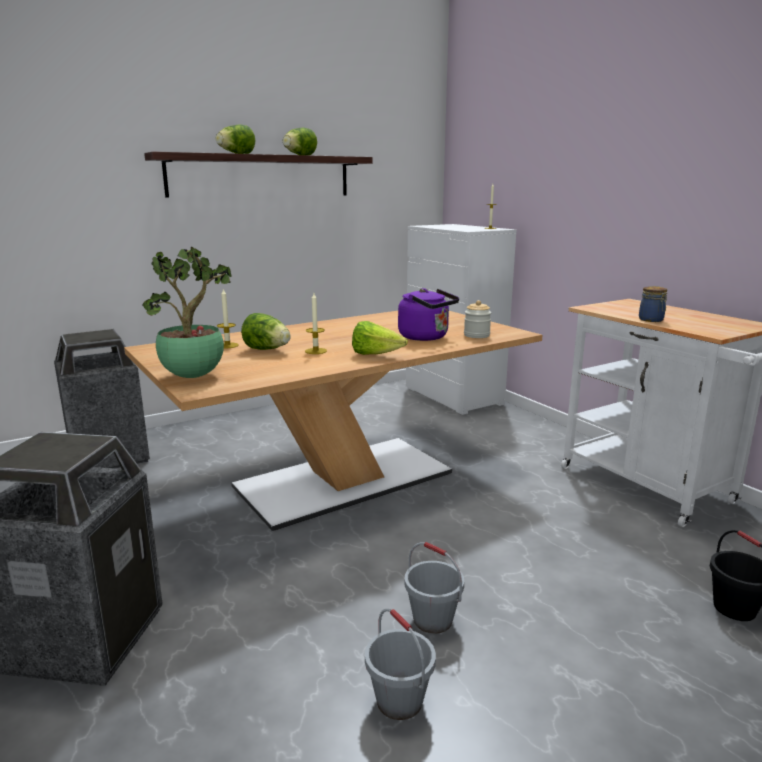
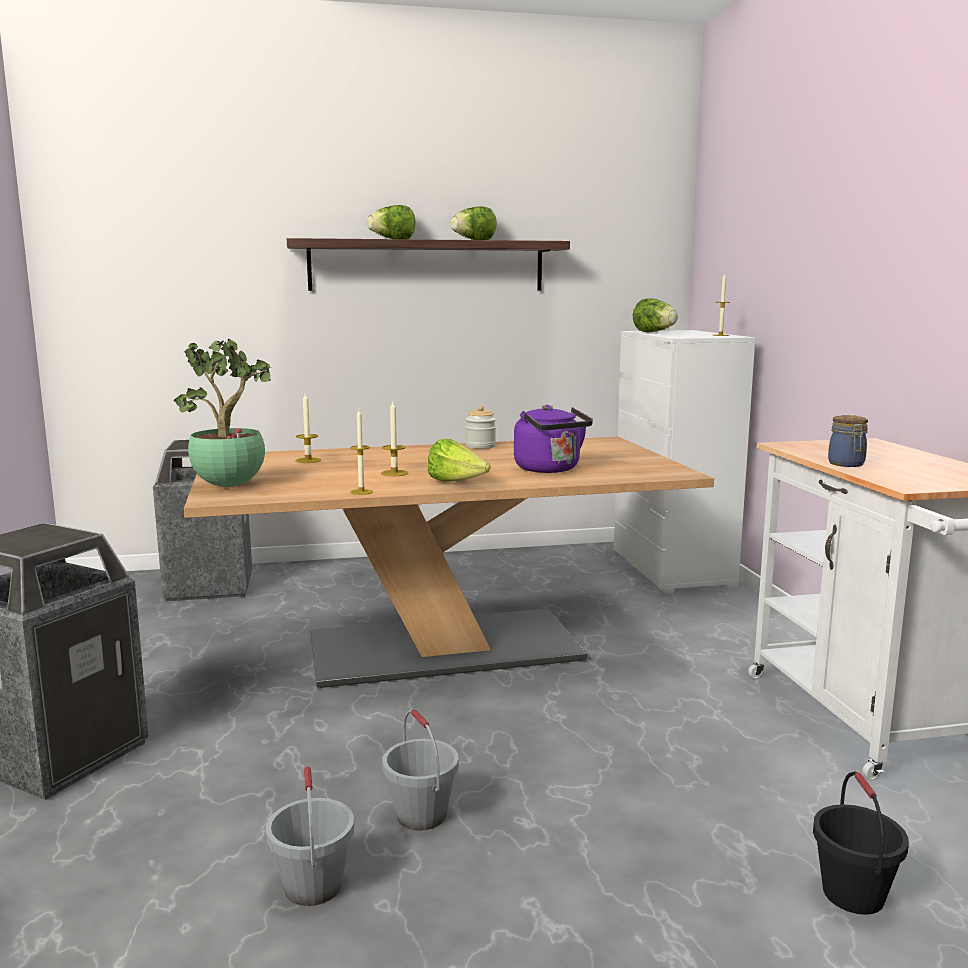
camera: 20 degrees right, 5 degrees down
(267, 350) = (343, 468): lettuce -> lettuce (654, 332)
(314, 371) = (361, 492): none -> candle
(476, 335) = (619, 472): jar -> jar (480, 446)

